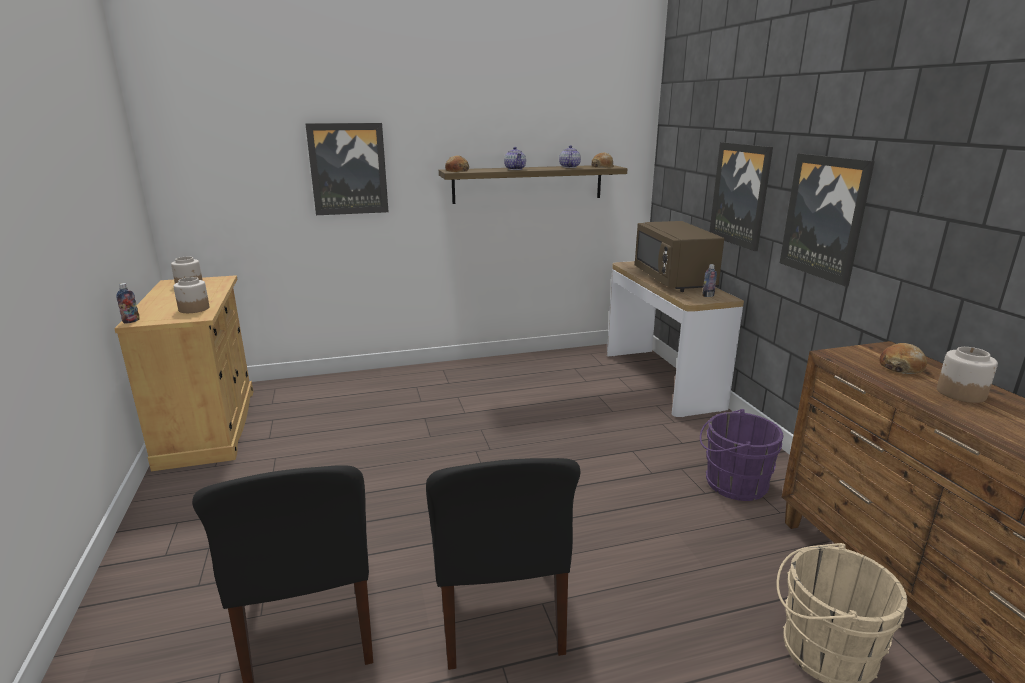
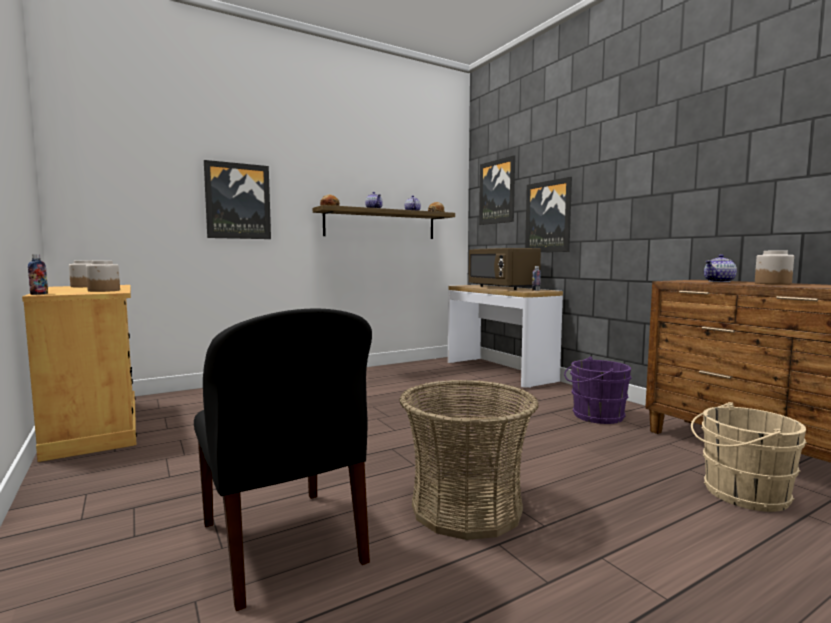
camera: 15 degrees left, 15 degrees down
(498, 609) = (466, 508): black chair -> basket
(825, 217) = (622, 212): picture -> picture (497, 192)
(901, 367) = (719, 281): bread -> teapot

